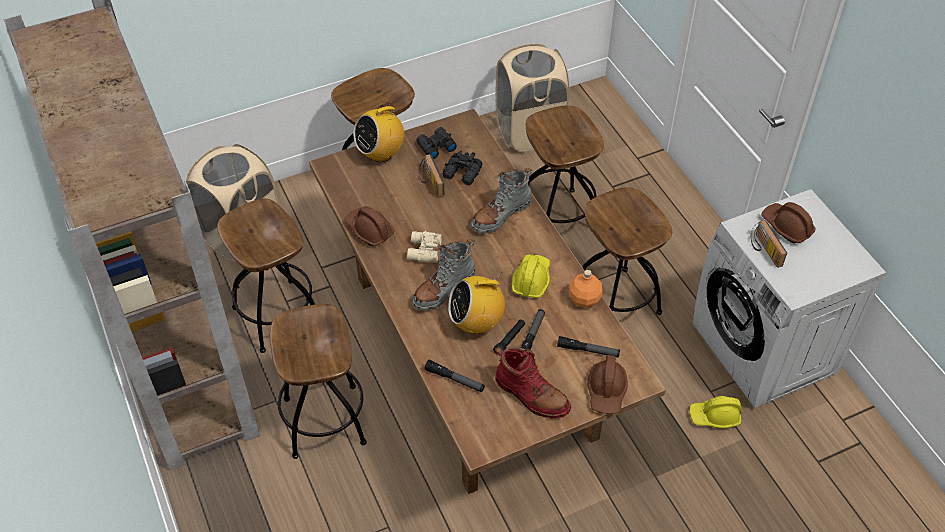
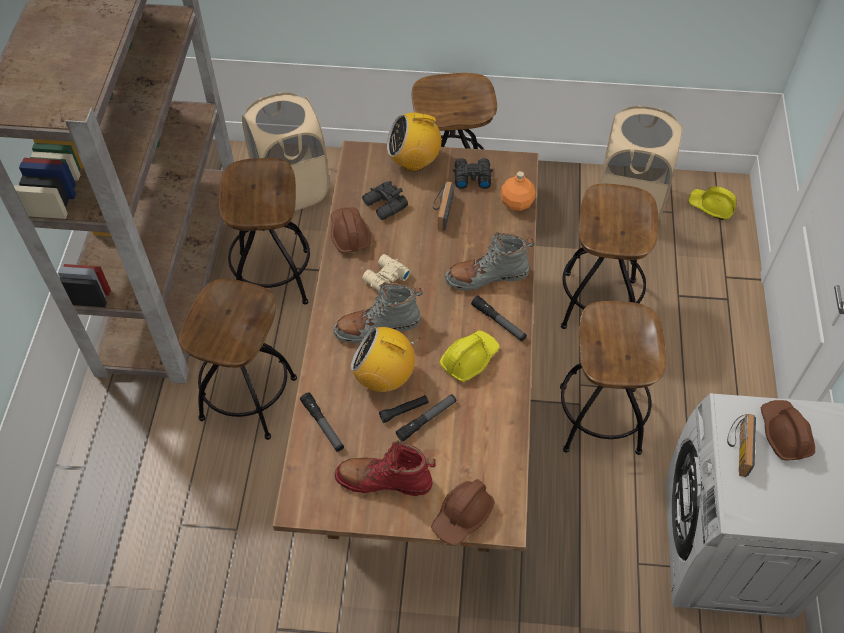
camera: 30 degrees right, 5 degrees up
(462, 173) = (479, 216): black binoculars -> black binoculars (384, 206)
(531, 395) = (384, 480): red boot -> red boot turned 120 degrees clockwise
(584, 299) = (509, 405): orange bottle -> orange bottle (517, 203)
(588, 350) = (474, 462): flashlight -> flashlight (498, 322)
(715, 416) = (624, 592): yellow hard hat -> yellow hard hat (711, 207)

